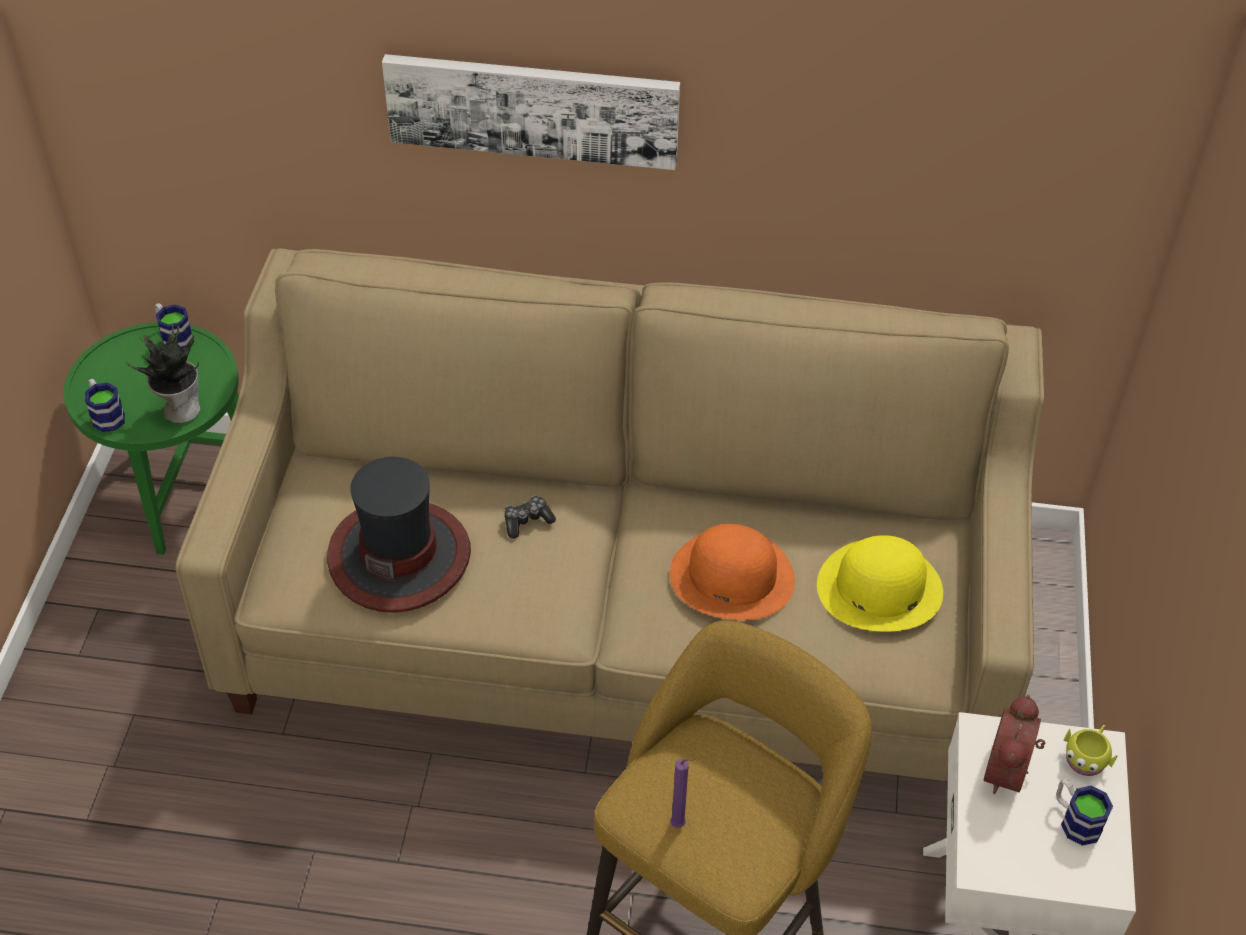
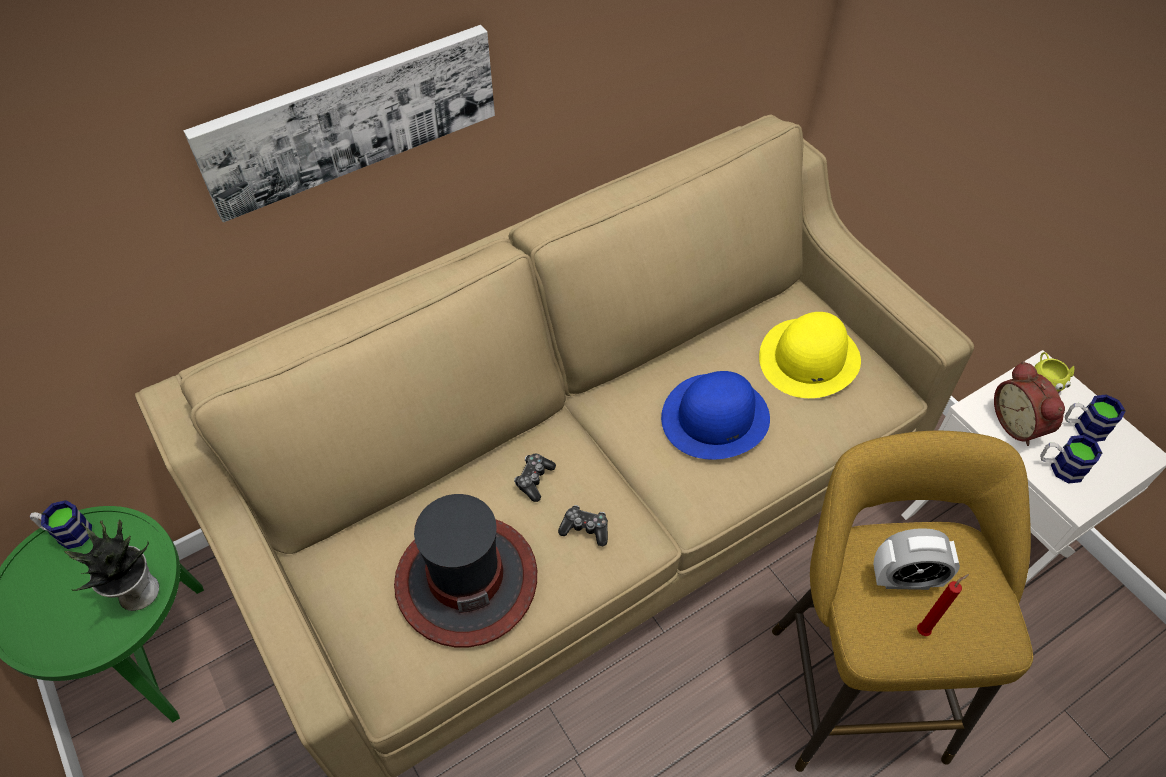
camera: 40 degrees left, 5 degrees up
(106, 415) = (66, 648): mug -> mug (1060, 467)
(527, 584) = (585, 528): none -> game controller
(680, 824) = (924, 630): purple candle -> red candle
(710, 780) = (905, 579): none -> alarm clock
(732, 576) = (715, 417): orange hat -> blue hat

